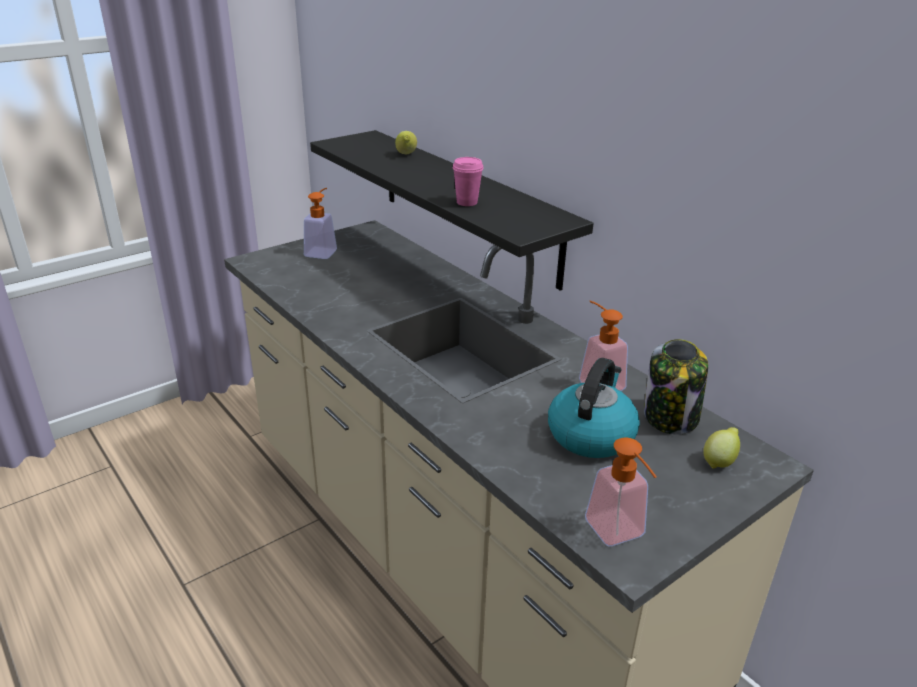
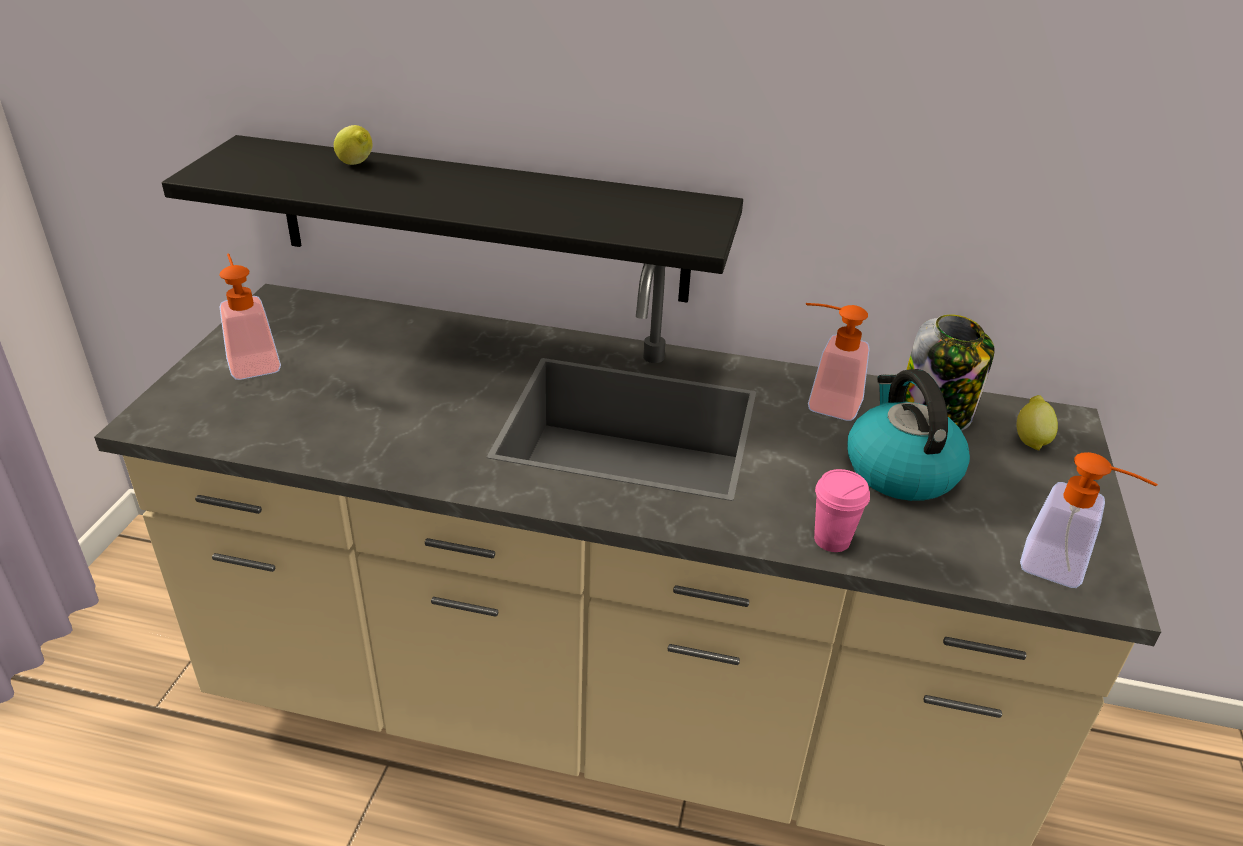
camera: 40 degrees left, 5 degrees up
(467, 202) = (563, 216): pink cup -> pink cup (832, 540)

